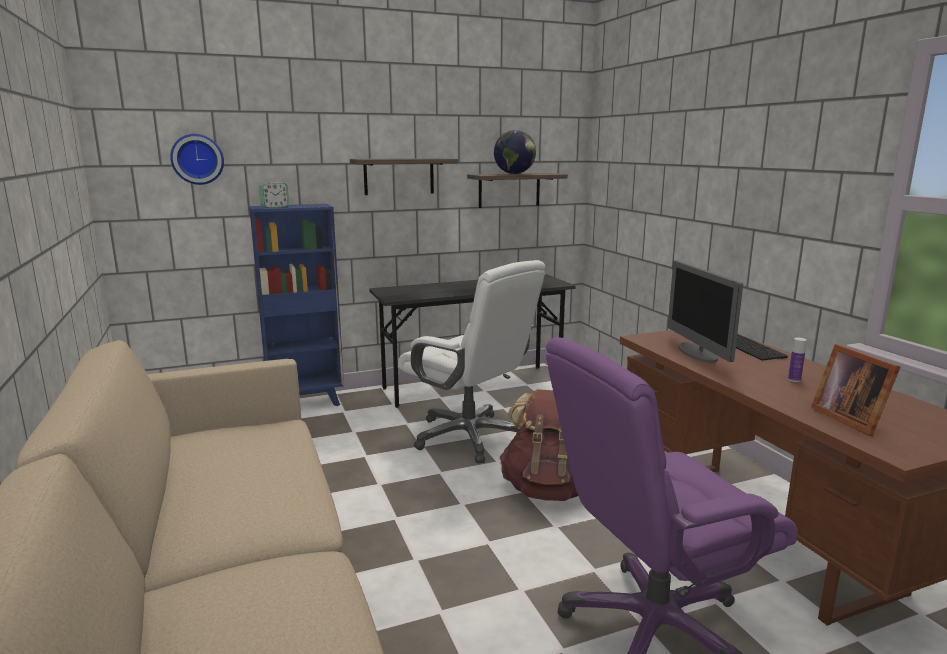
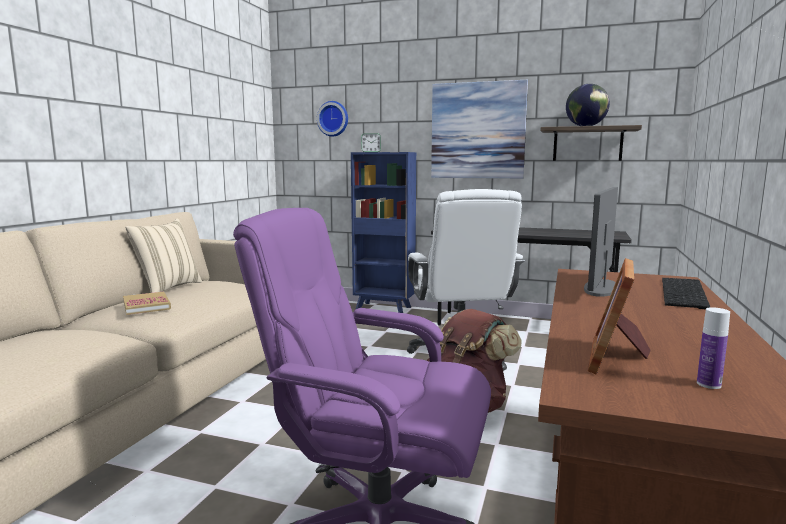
camera: 40 degrees right, 5 degrees down
(175, 467) = (167, 288): none -> beige pillow
(240, 503) = (146, 305): none -> book
(399, 176) = (478, 131): shelf -> picture
(794, 379) = (654, 322): bottle -> bottle (708, 384)

